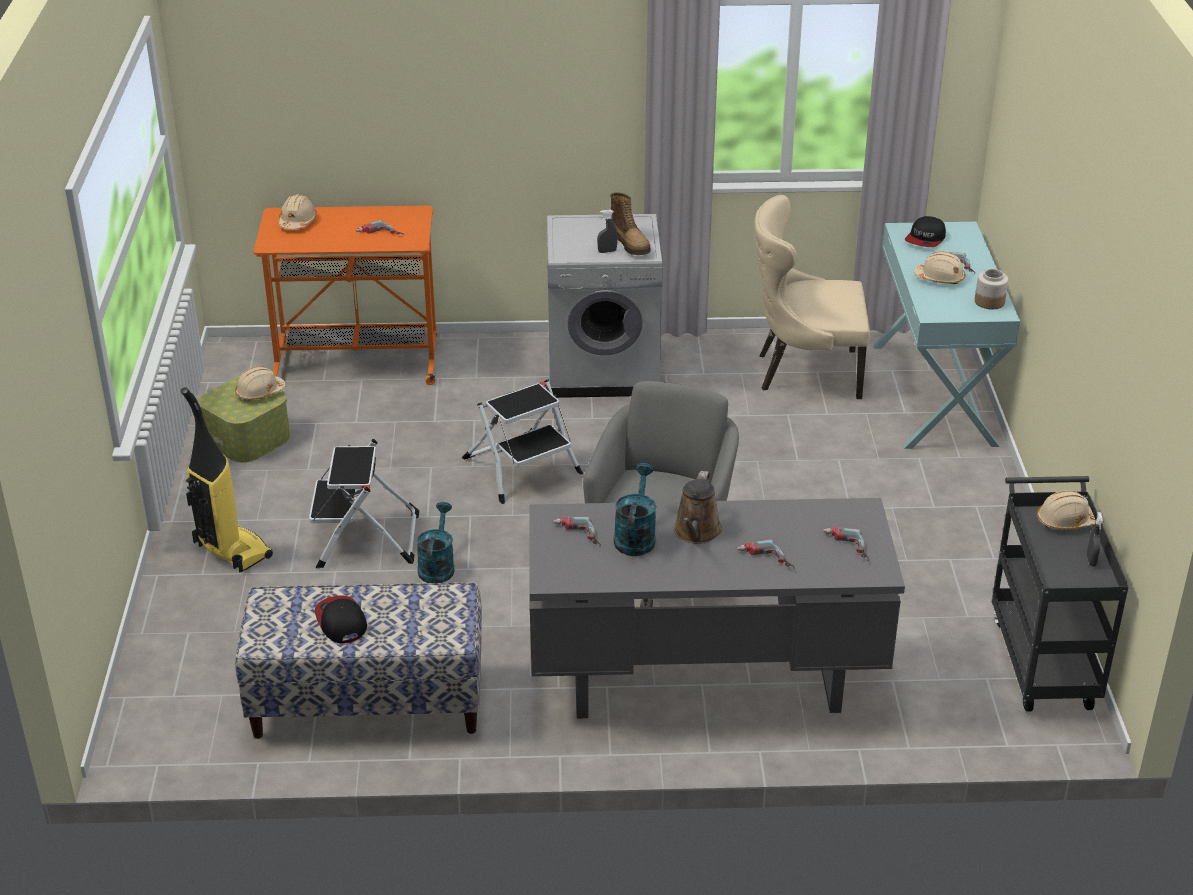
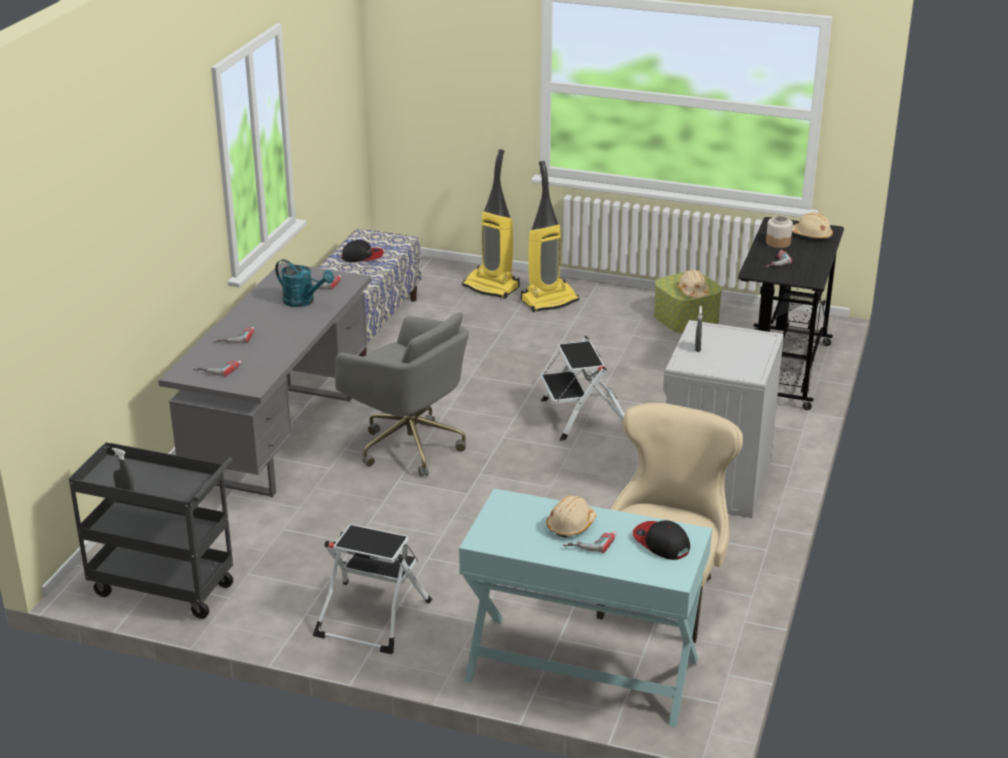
camera: 110 degrees right, 5 degrees down
(202, 610) = (492, 287): none -> vacuum cleaner
(357, 362) = (781, 371): orange desk -> black desk
(365, 537) = (534, 345): step ladder -> step ladder (371, 615)
(437, 566) = (482, 365): turquoise watering can -> none
(630, 244) = (705, 360): boot -> none
(696, 532) = (287, 321): brown watering can -> none
(989, 302) = (506, 540): jar -> jar (778, 243)
(1065, 521) = (179, 496): beige hard hat -> none

